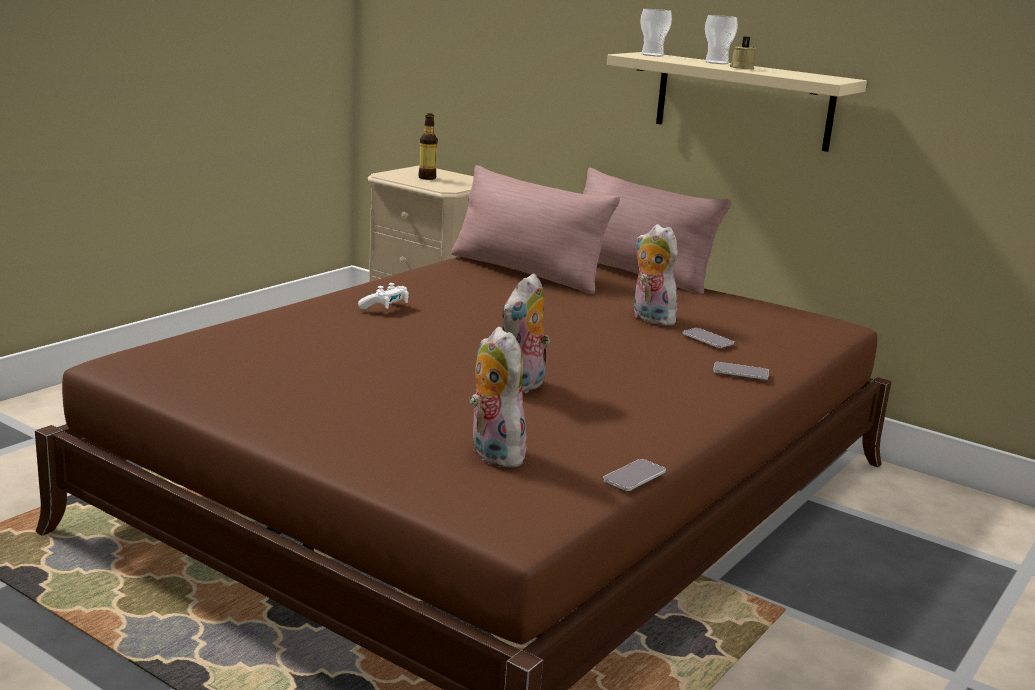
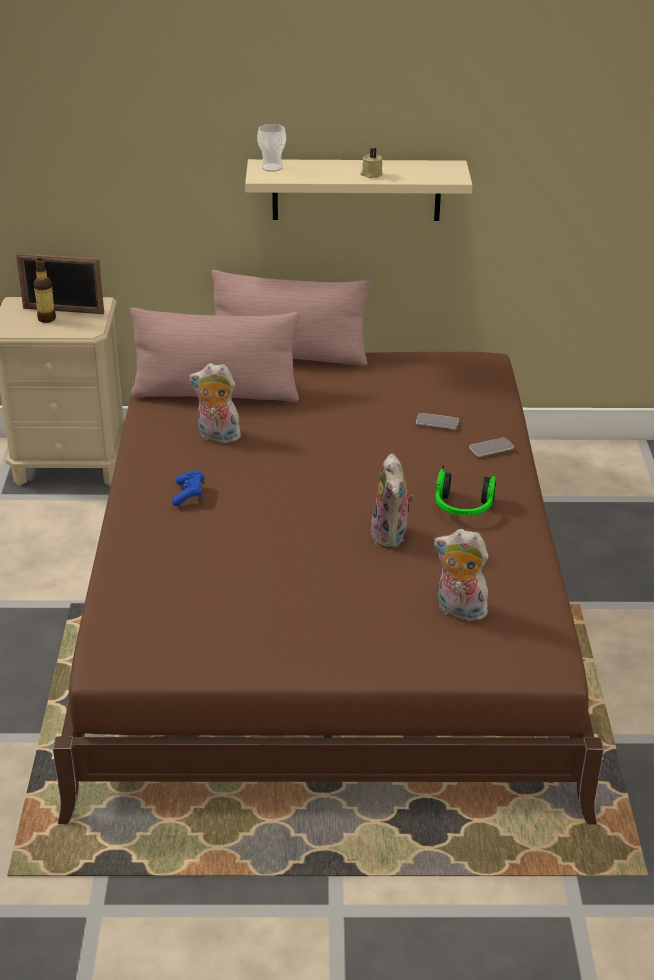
camera: 35 degrees left, 15 degrees up
(385, 307) = (189, 494): white game controller -> blue game controller
(448, 178) = (63, 310): none -> picture frame
(634, 397) = (463, 508): none -> headphones
(634, 476) = (551, 585): phone -> none
(649, 318) = (374, 415): plush toy -> plush toy (217, 437)
(716, 62) = (336, 166): cup -> none

